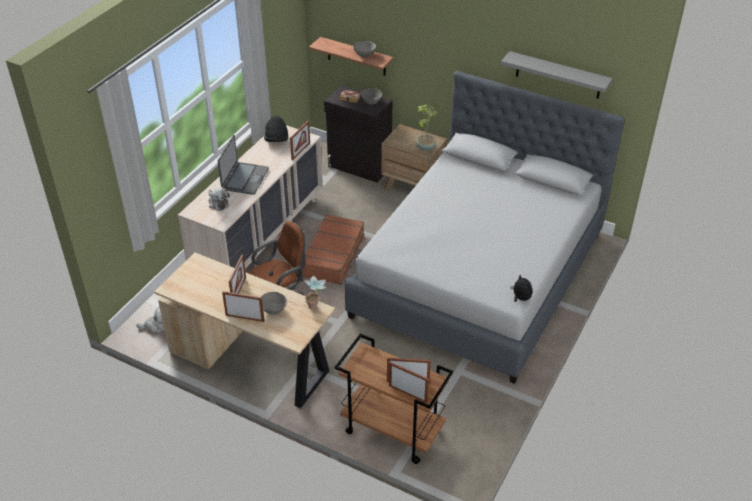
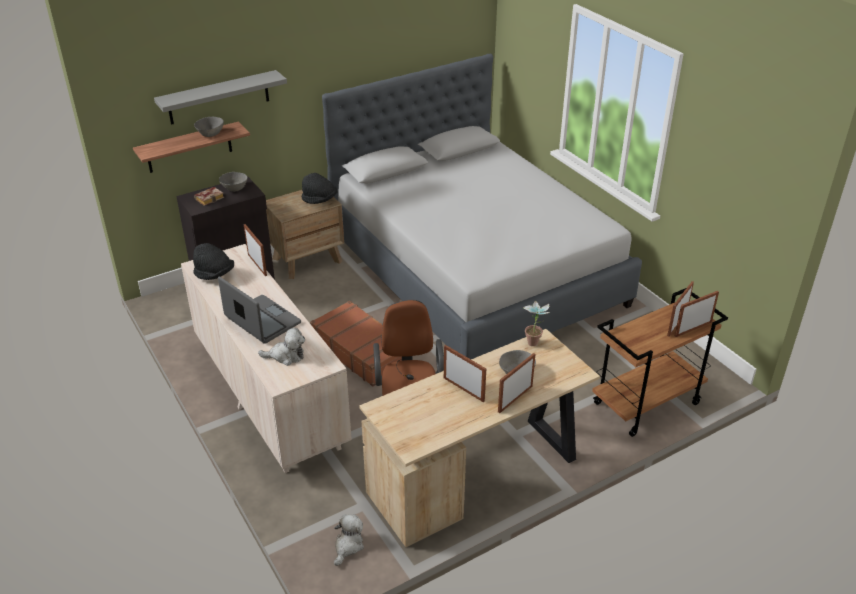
camera: 60 degrees left, 5 degrees down
(425, 147) = (320, 200): potted plant -> black hat
(520, 298) = (607, 222): plush toy -> none
(558, 75) = (421, 44): grey shelf -> grey shelf (218, 97)

